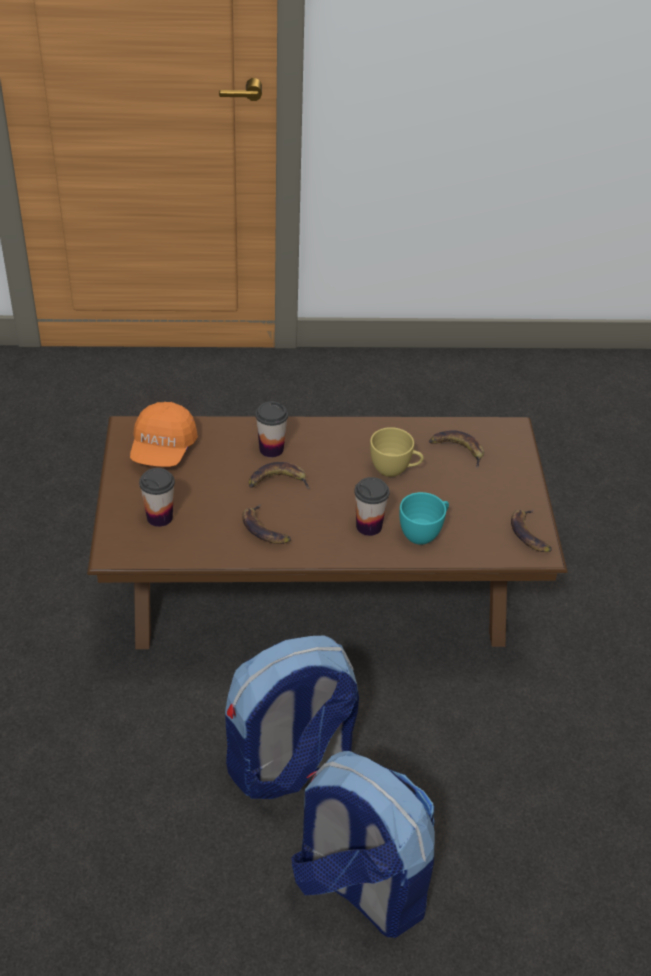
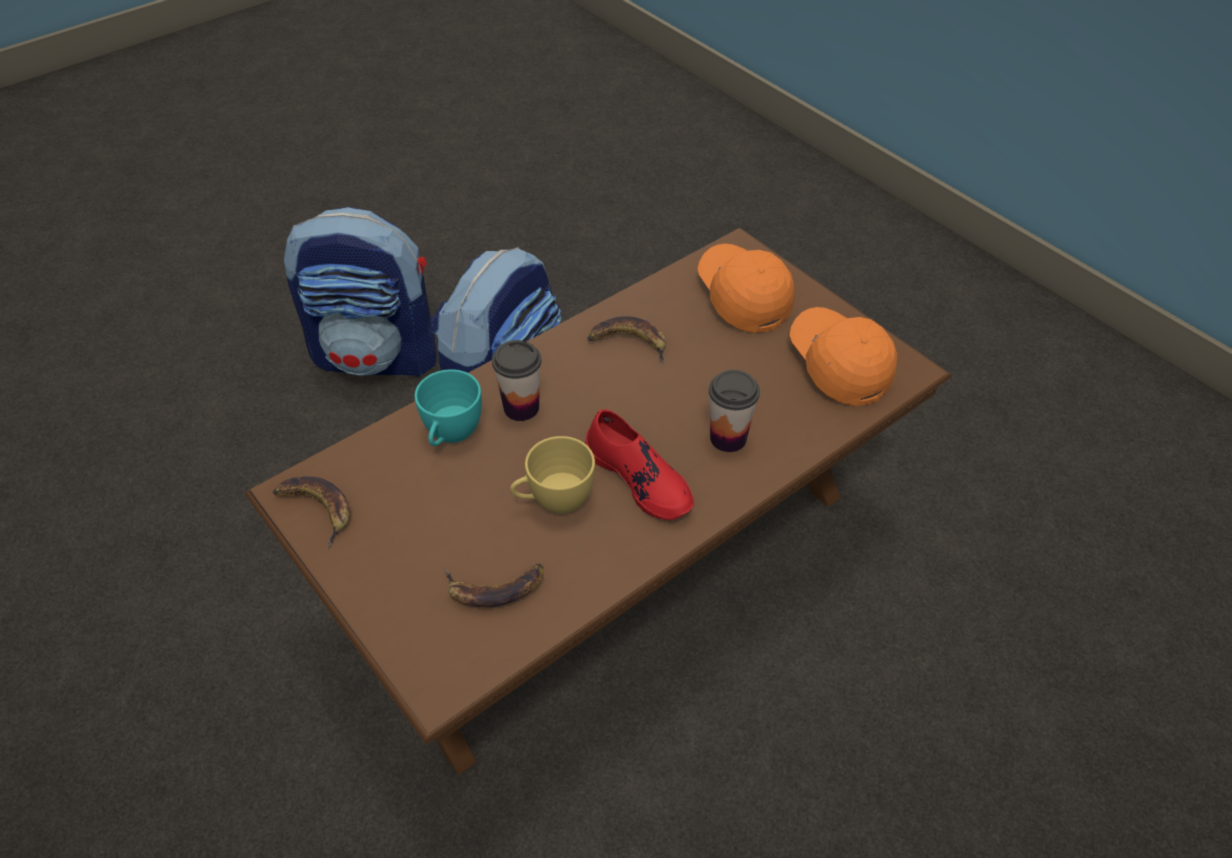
camera: 145 degrees right, 5 degrees up
(159, 517) = (742, 297): cup -> orange cap
(277, 481) = (675, 402): banana -> none
(339, 456) = (640, 478): none -> red shoe

